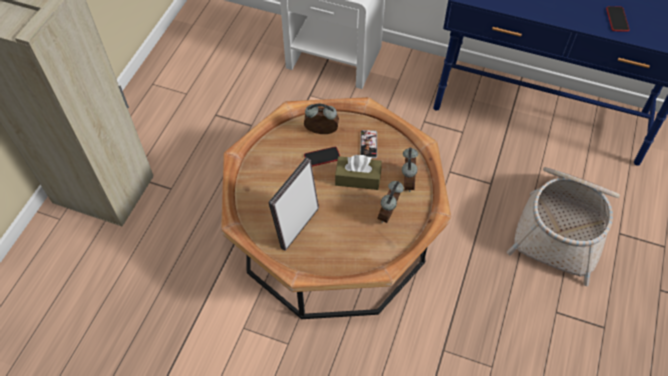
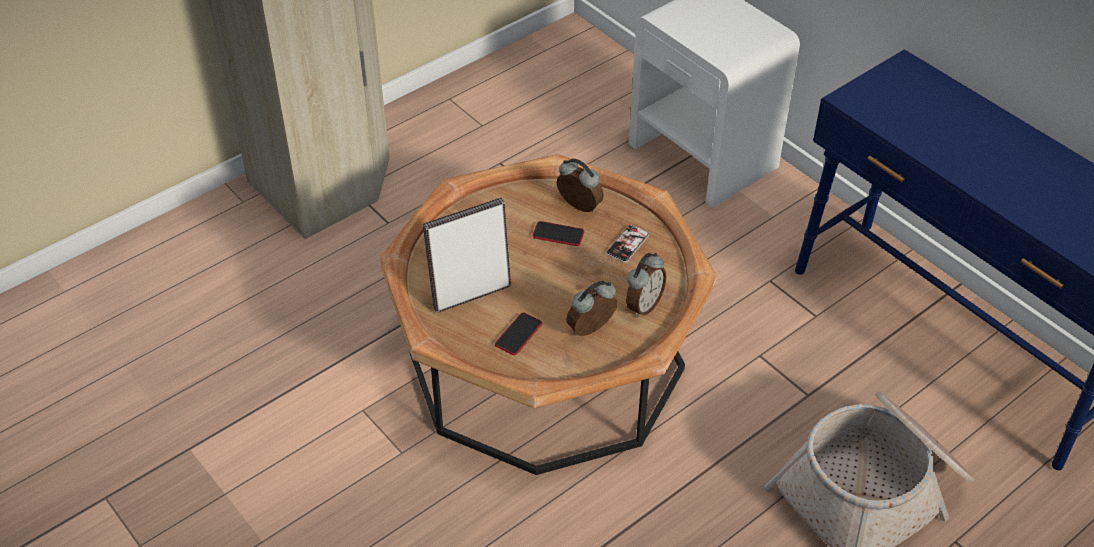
camera: 30 degrees right, 10 degrees down
(357, 178) = (584, 275): brown tissue box -> none
(617, 19) = (1045, 204): phone -> phone (518, 334)

